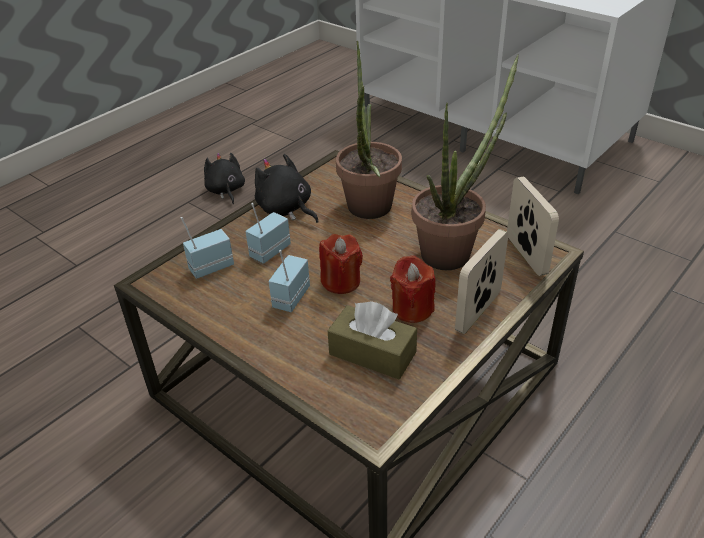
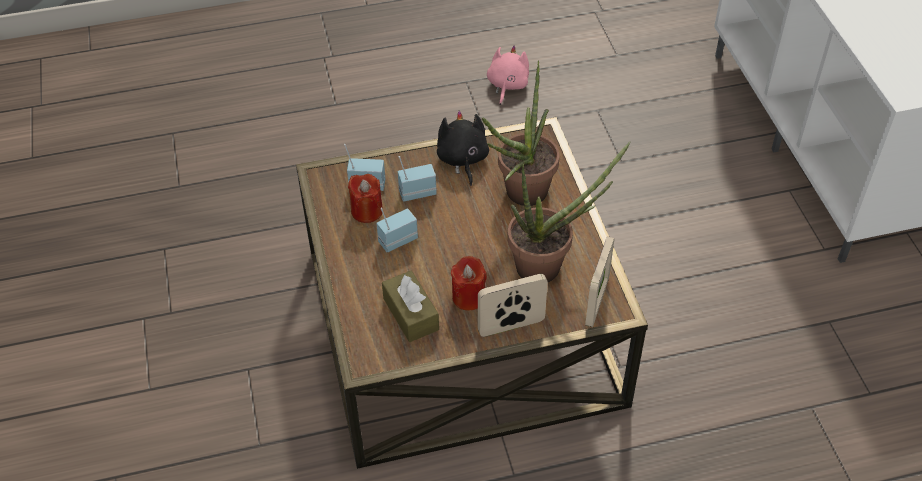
camera: 35 degrees right, 10 degrees up
(226, 191) = (507, 85): black plush toy -> pink plush toy
(341, 281) = (442, 247): red candle -> red candle (367, 211)

